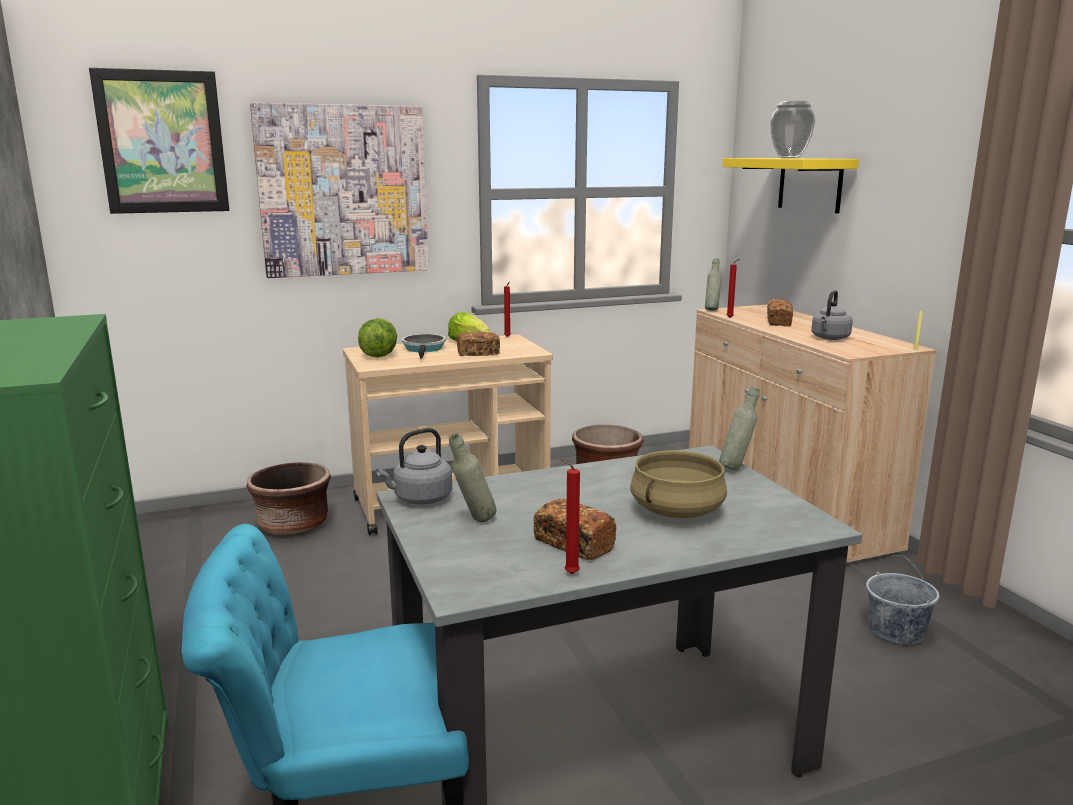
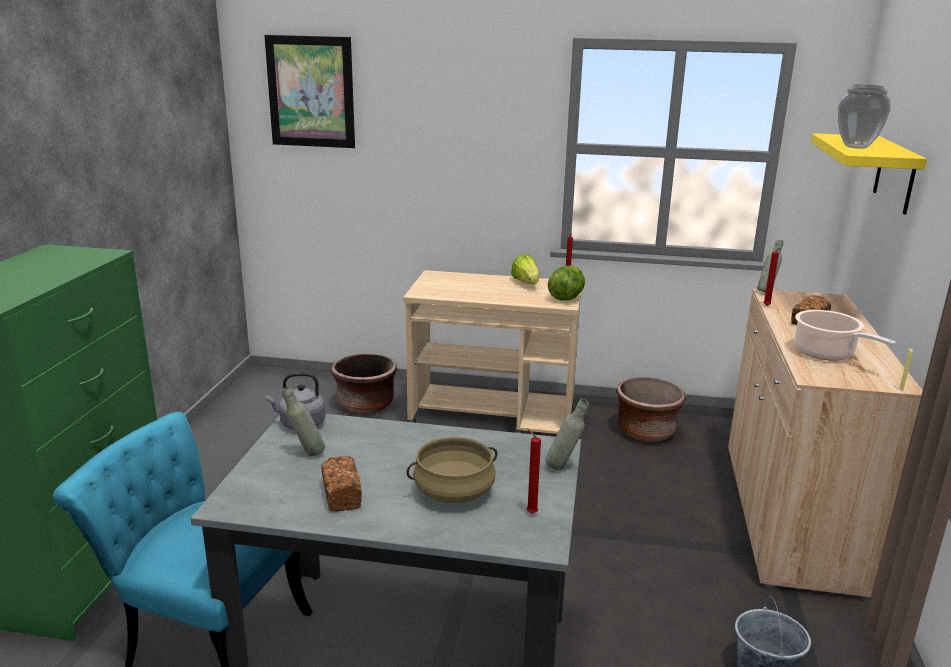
camera: 30 degrees right, 5 degrees up
(343, 191) = (444, 137): picture -> none
(378, 355) = (439, 283): lettuce -> lettuce (566, 298)
(424, 349) = (481, 283): frying pan -> none
(478, 353) = (517, 296): bread -> none
(569, 574) = (305, 517): red candle -> red candle (530, 512)
(829, 338) = (827, 354): grey kettle -> cooking pot

